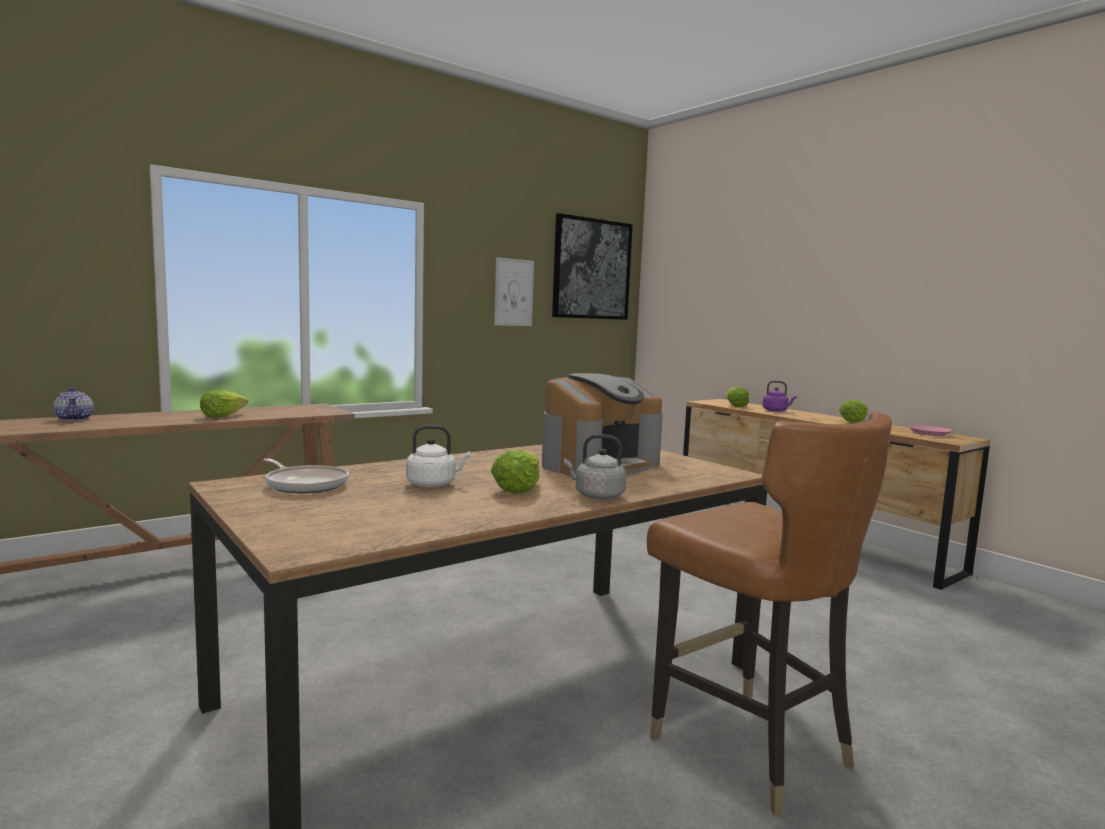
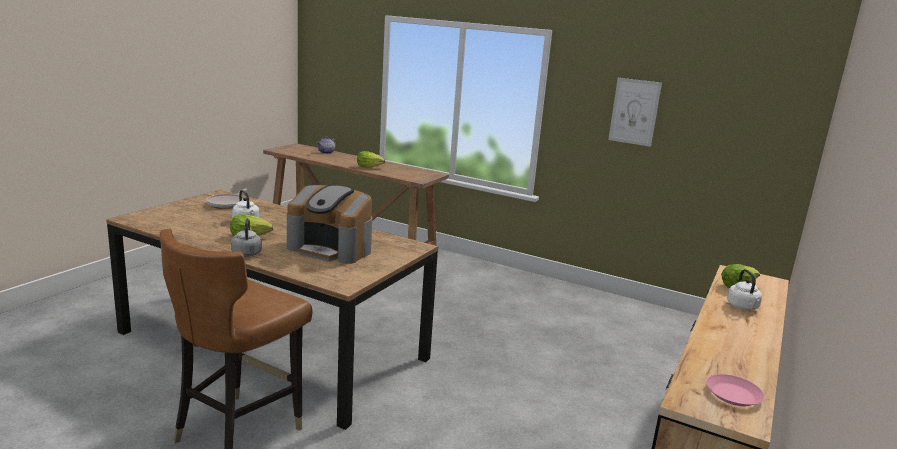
camera: 65 degrees right, 10 degrees up
(591, 269) = (745, 95): picture -> none
(776, 411) = (743, 307): purple kettle -> white kettle
(853, 421) = (748, 350): lettuce -> none

